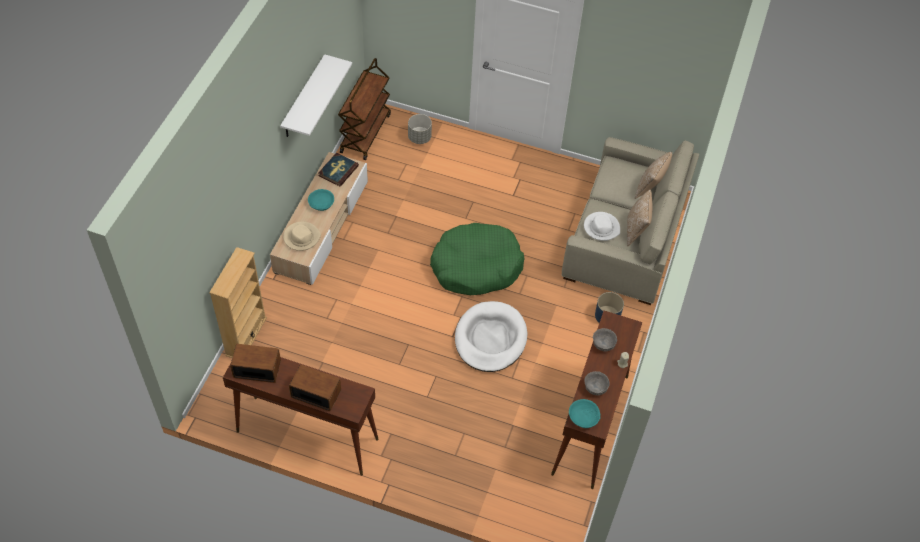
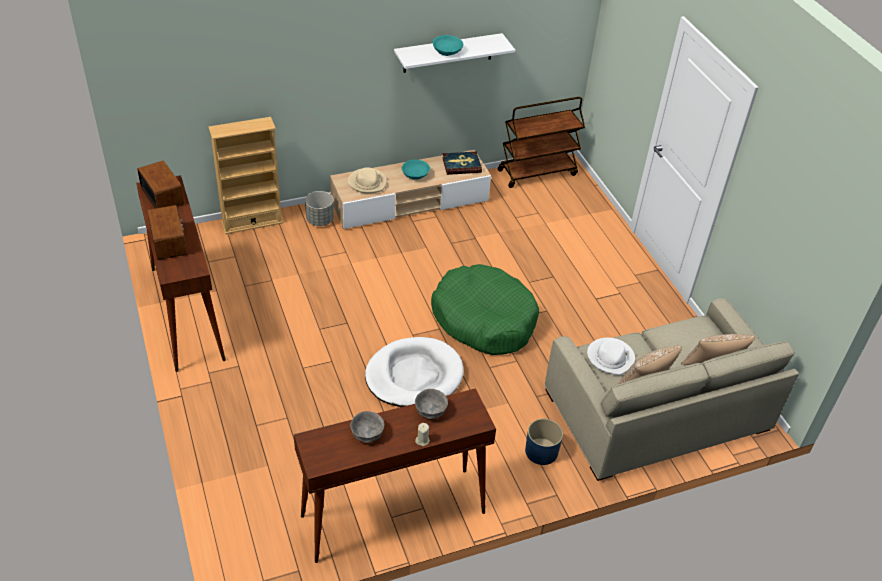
camera: 50 degrees right, 10 degrees down
(419, 137) = (577, 205): grey planter -> grey planter (320, 220)
(583, 417) = (319, 444): turquoise bowl -> turquoise bowl (447, 51)

